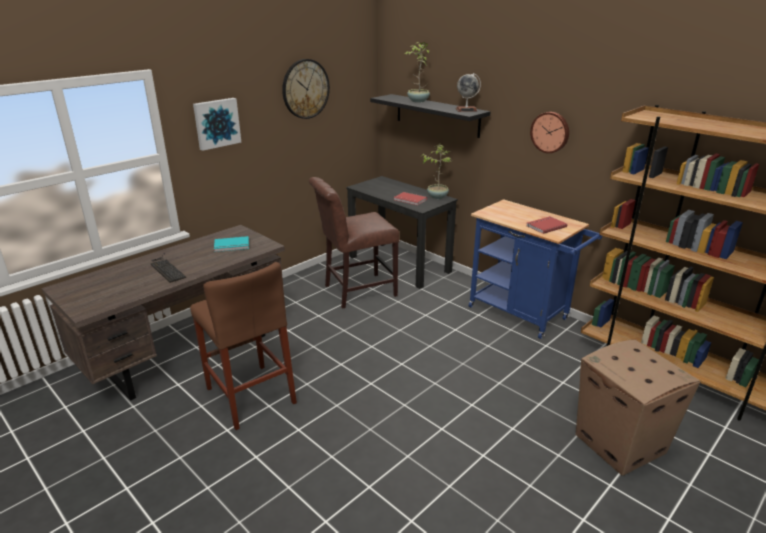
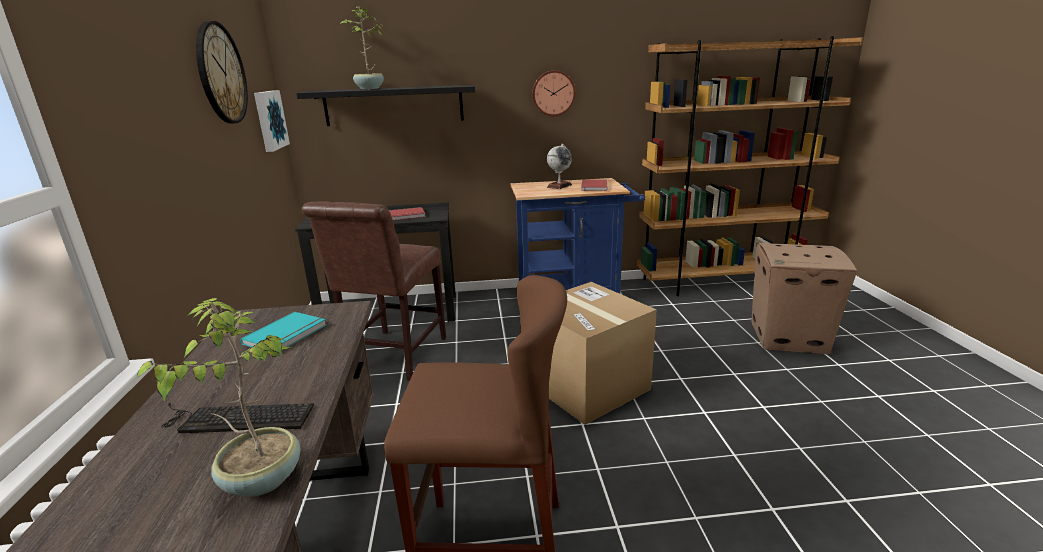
camera: 50 degrees left, 5 degrees down
(216, 123) = (131, 121): picture -> picture (269, 120)
(412, 369) = (587, 385): none -> cardboard box
(437, 196) = (425, 206): potted plant -> potted plant (261, 479)
(466, 110) = (450, 85): globe -> globe (559, 186)

